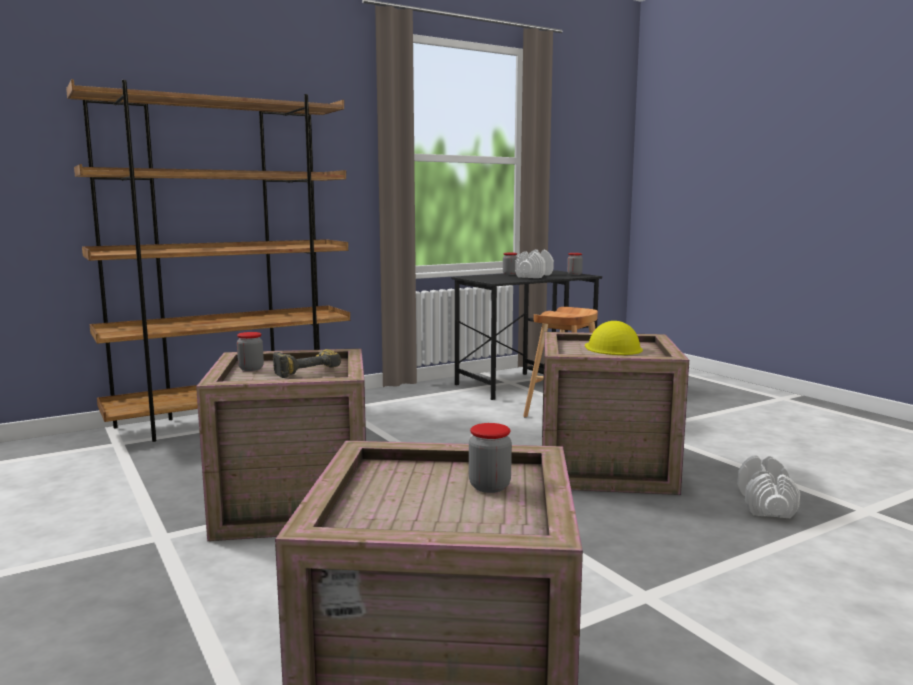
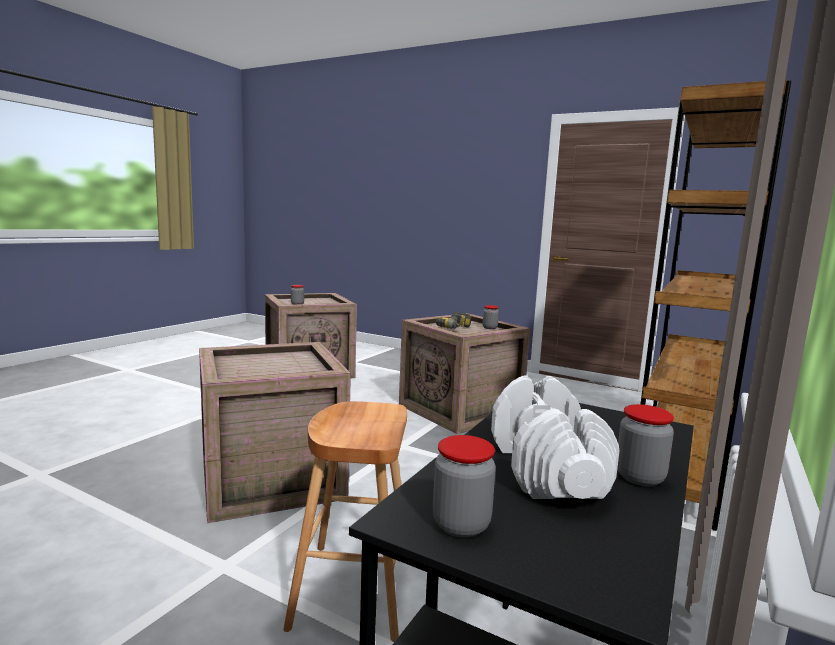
camera: 150 degrees right, 0 degrees up
(612, 348) = (267, 368): yellow hard hat -> none
(766, 504) = (130, 464): white dumbbell -> none

